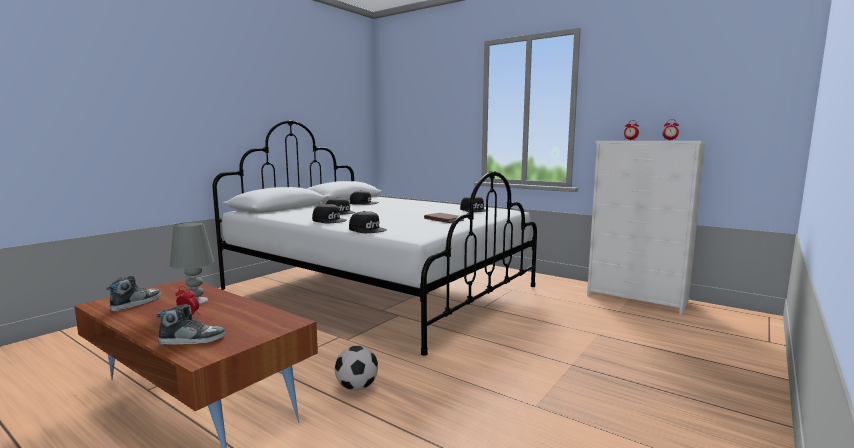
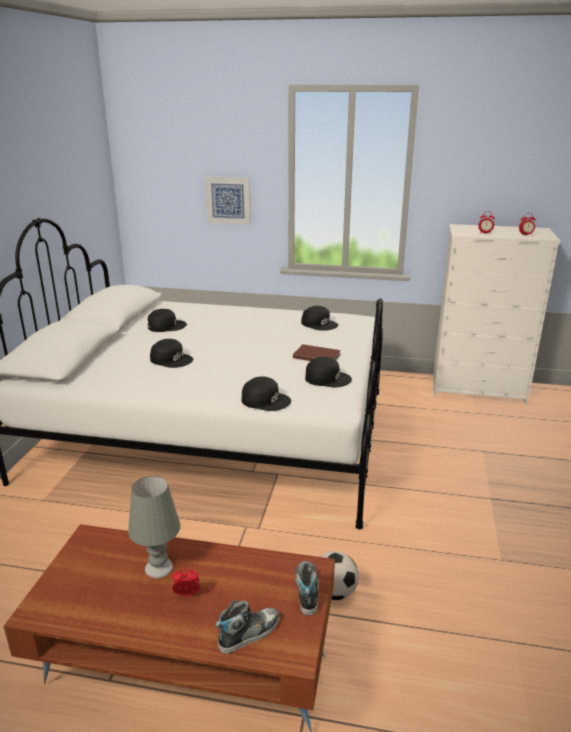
camera: 25 degrees left, 15 degrees up
(136, 303) = (86, 594): shoe -> shoe (306, 590)
(330, 220) = (188, 385): black cap -> black cap (327, 378)
(442, 129) = (228, 200): none -> picture

